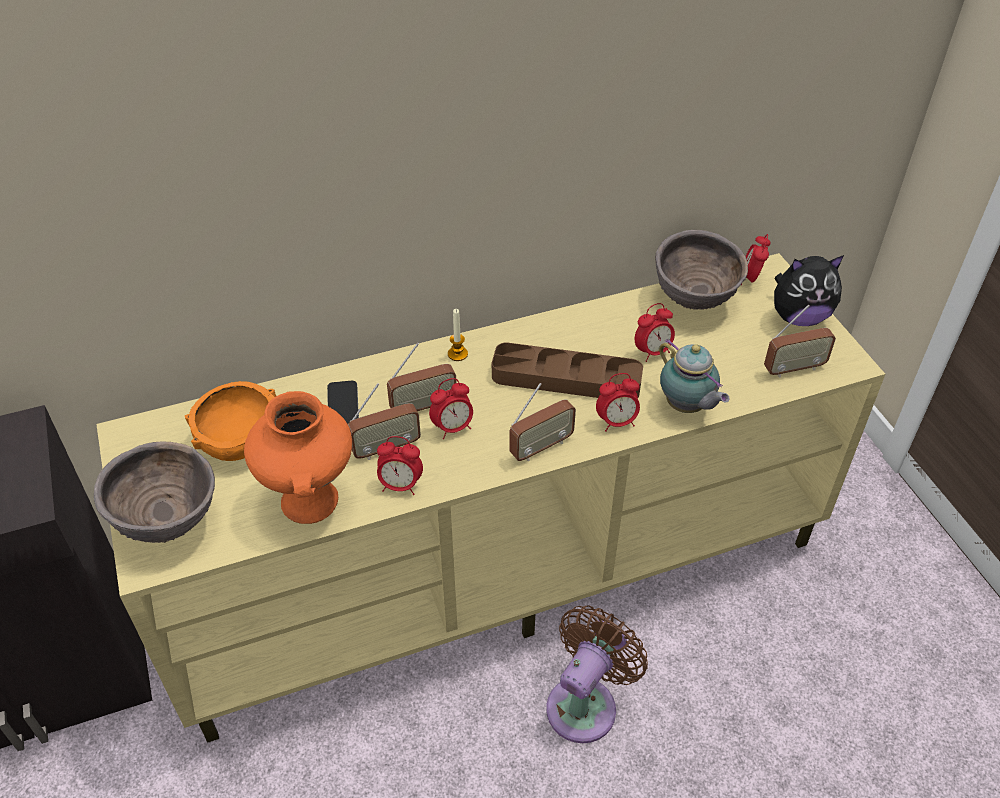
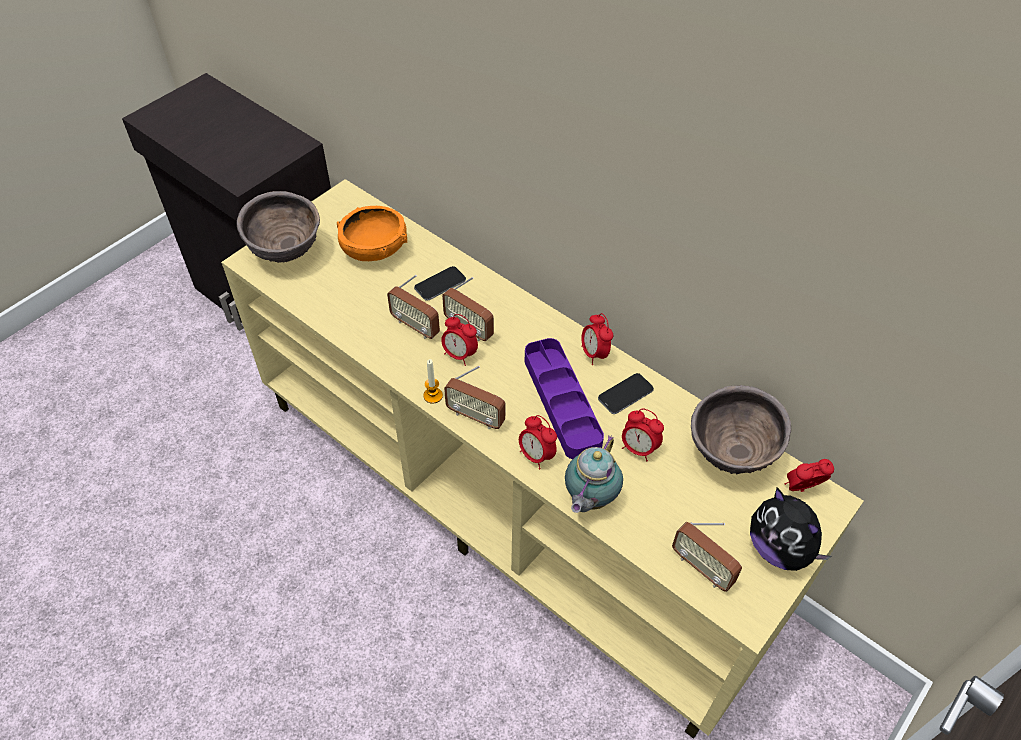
camera: 60 degrees right, 5 degrees up
(311, 501) = (343, 311): orange vase -> none
(400, 485) = (385, 351): alarm clock -> alarm clock (594, 354)
(457, 354) = (538, 323): candle -> candle (433, 396)
(566, 378) = (561, 402): brown tray -> purple tray
(585, 703) = (425, 619): brown fan -> none
(587, 333) = (625, 394): none -> phone

